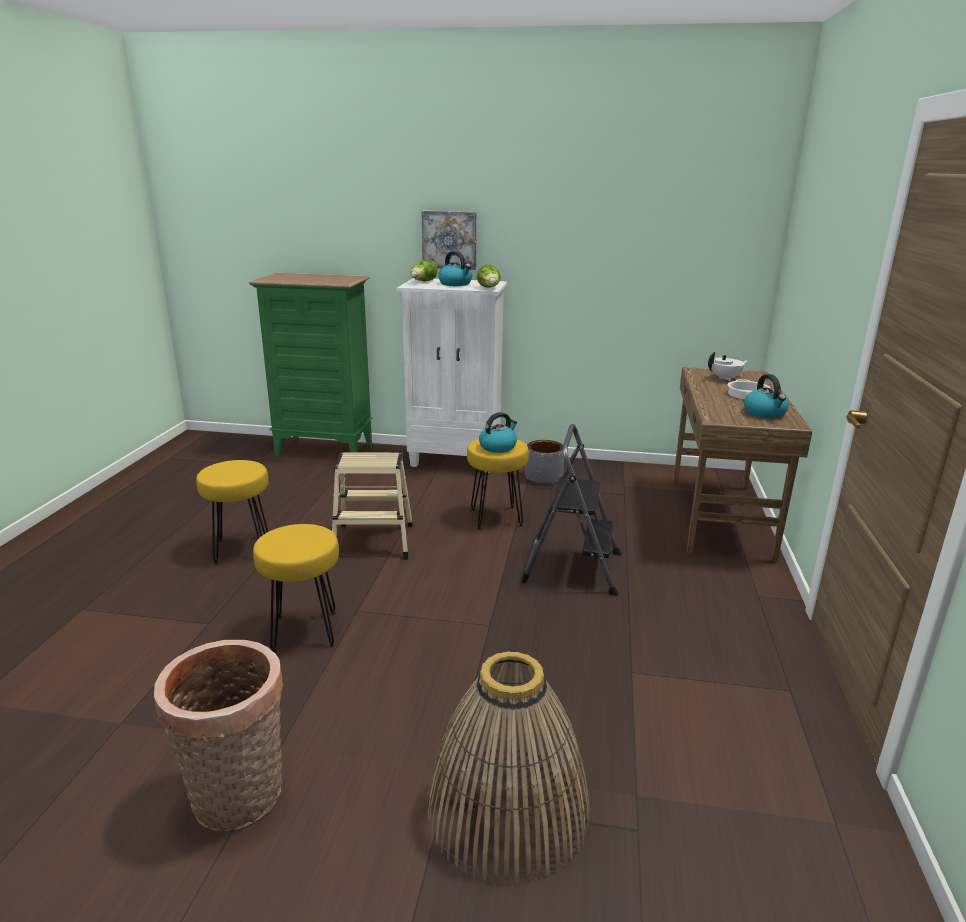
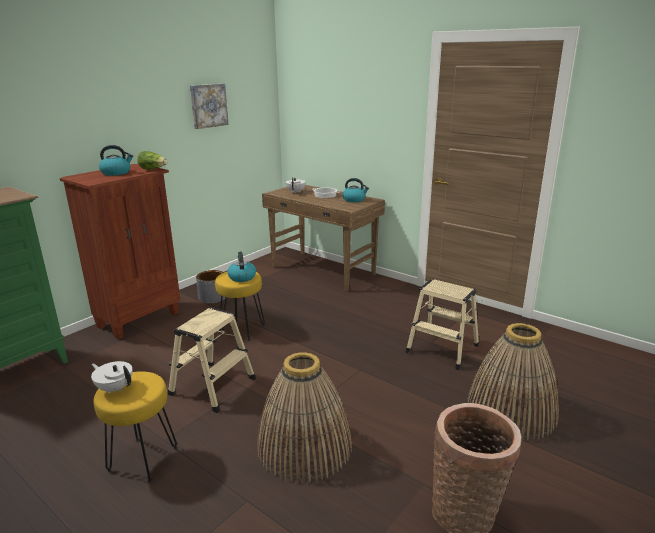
camera: 60 degrees left, 0 degrees up
(228, 465) = (115, 388): none -> white teapot
(305, 631) = (304, 446): yellow stool -> basket
(423, 282) = (85, 178): lettuce -> none
(450, 240) = (82, 137): picture -> picture (208, 105)
(454, 461) = (139, 320): white cabinet -> brown cabinet
(568, 566) = (324, 326): black step ladder -> none
(624, 688) = (443, 348): none -> beige step ladder

